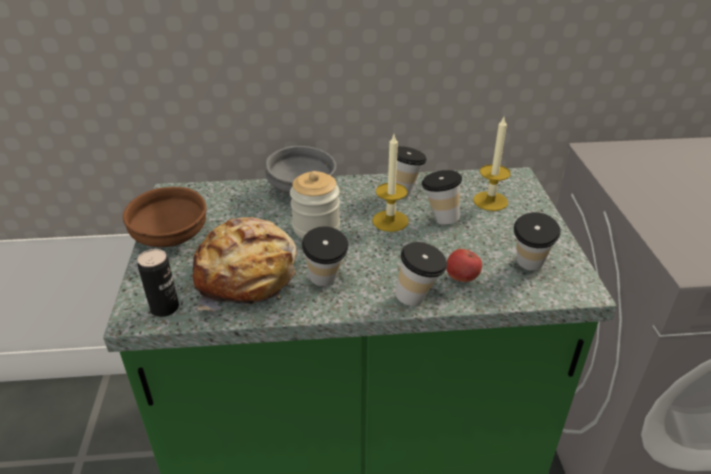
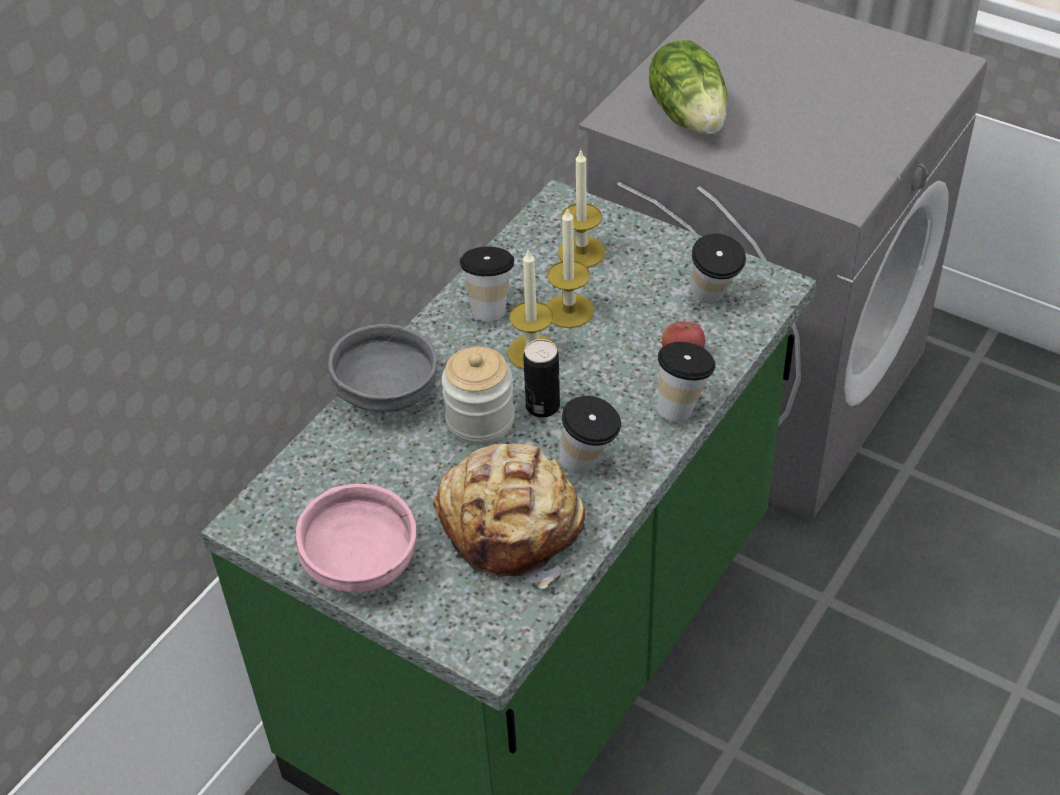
camera: 50 degrees left, 10 degrees up
(164, 308) = (500, 621): can -> can (542, 406)
(170, 239) = (362, 564): brown bowl -> pink bowl
(439, 218) = (569, 311): cup -> candle
(644, 172) = (690, 116): none -> lettuce

